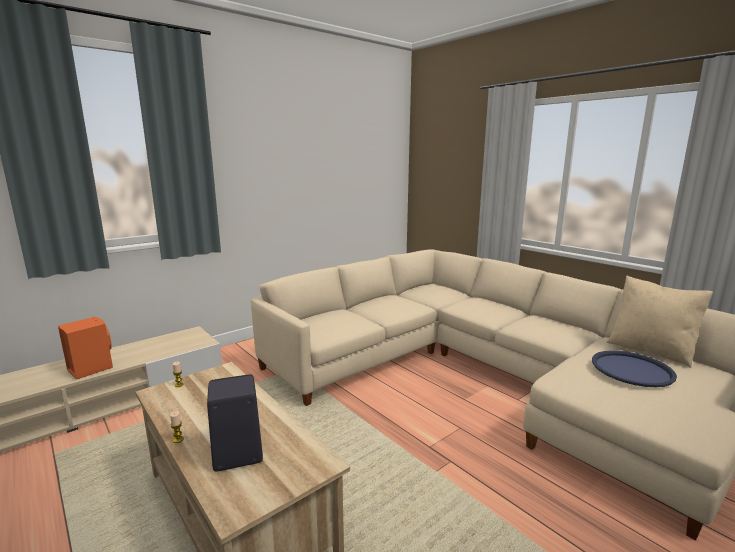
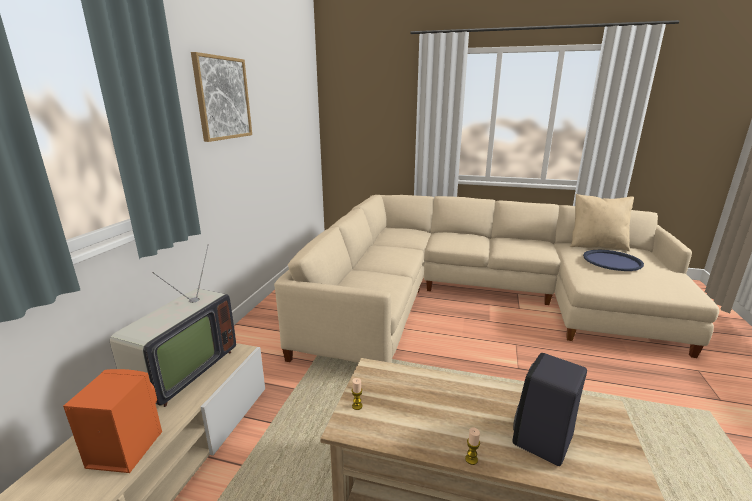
camera: 35 degrees left, 5 degrees up
(163, 342) = (181, 372): none -> television
(272, 153) = (222, 98): none -> picture

